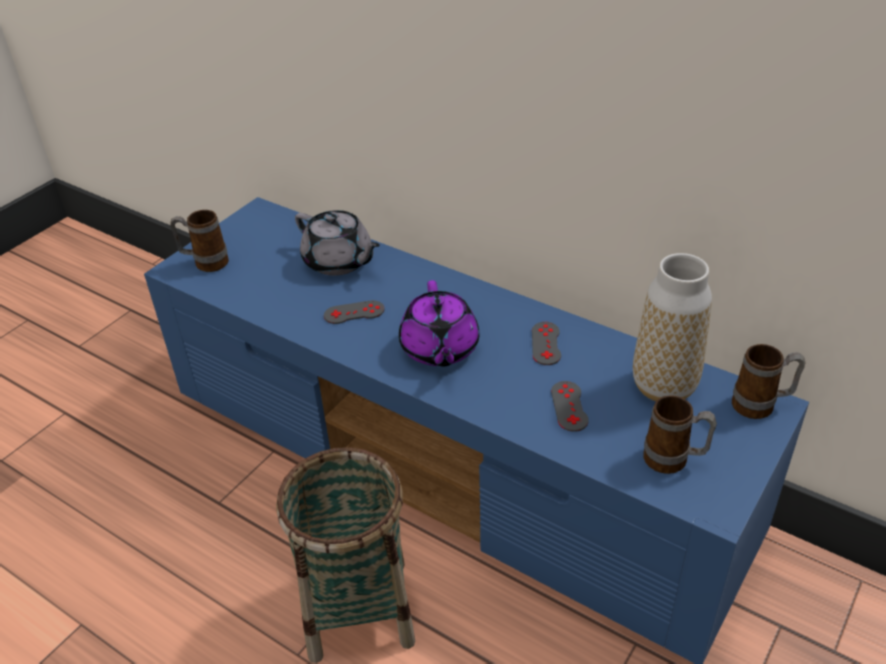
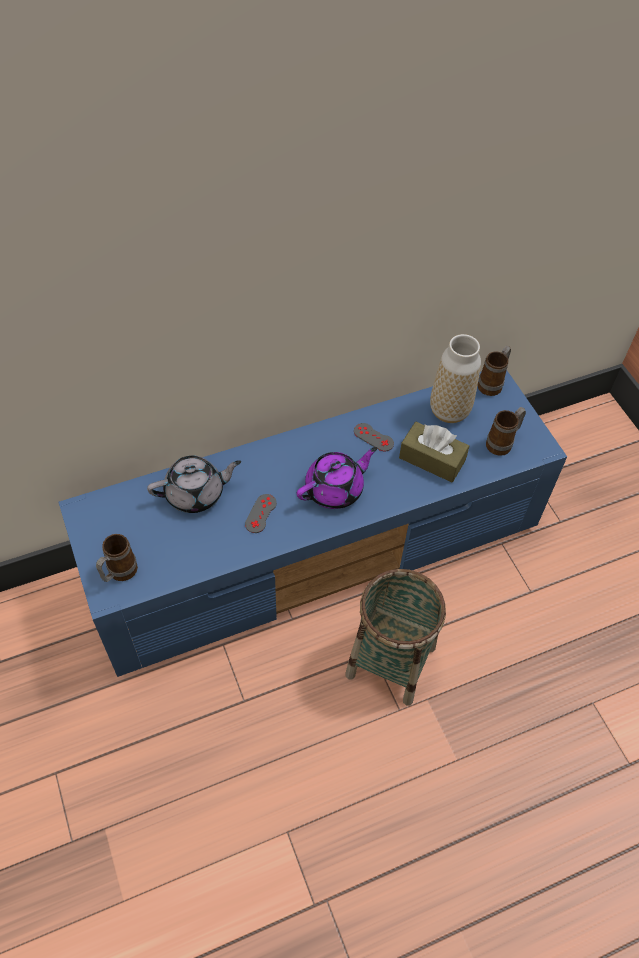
camera: 60 degrees left, 15 degrees up
(439, 349) = (335, 489): purple teapot -> purple teapot turned 60 degrees counterclockwise
(569, 406) = (432, 459): grey game controller -> brown tissue box

